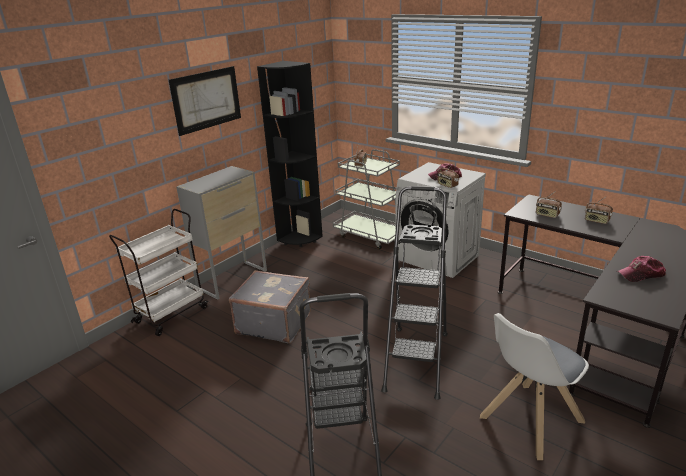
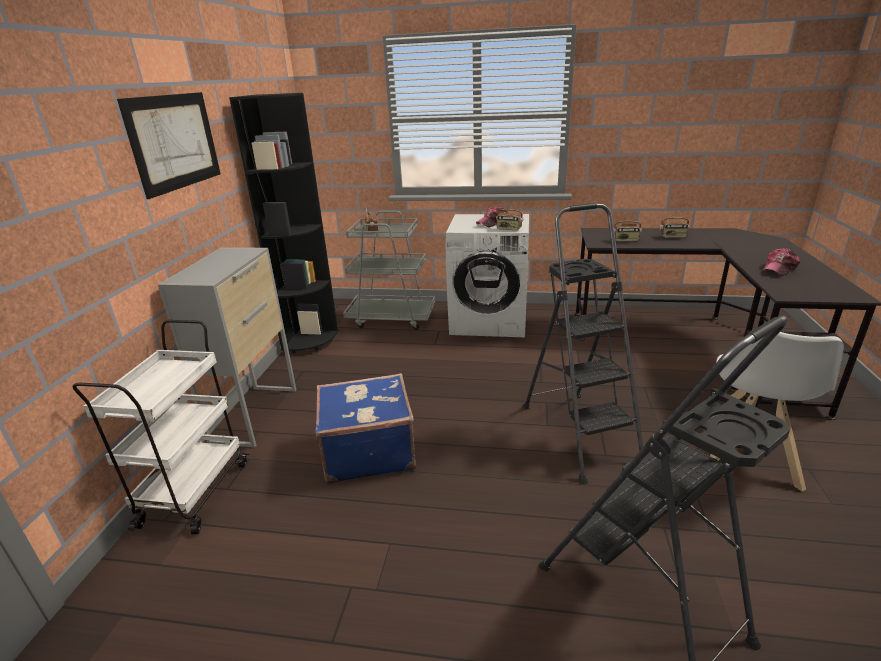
camera: 30 degrees left, 0 degrees up
(274, 323) = (368, 450): grey suitcase -> blue suitcase

